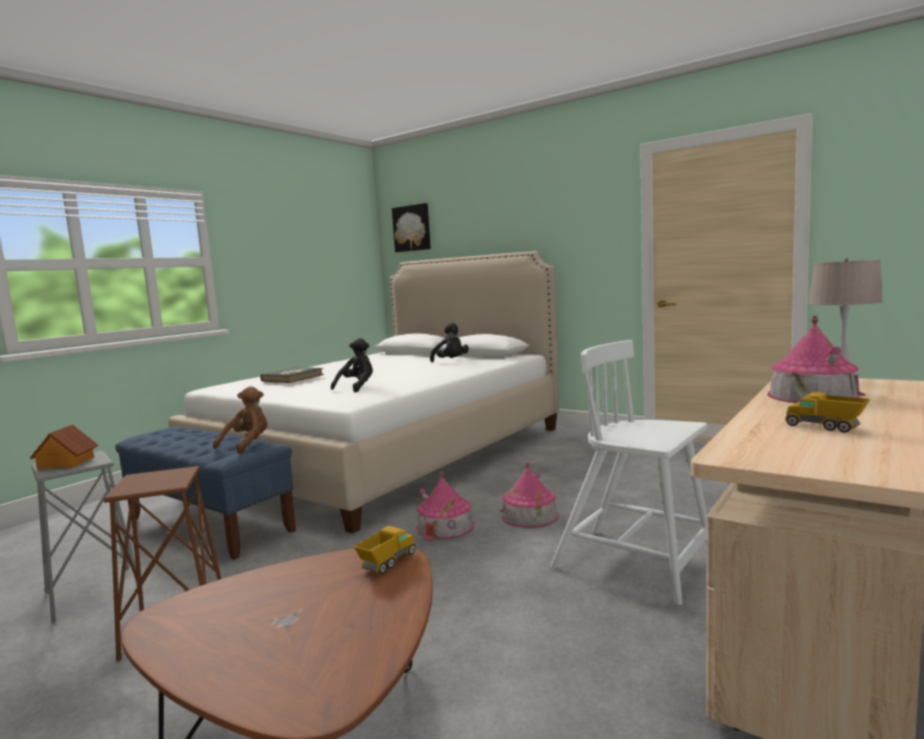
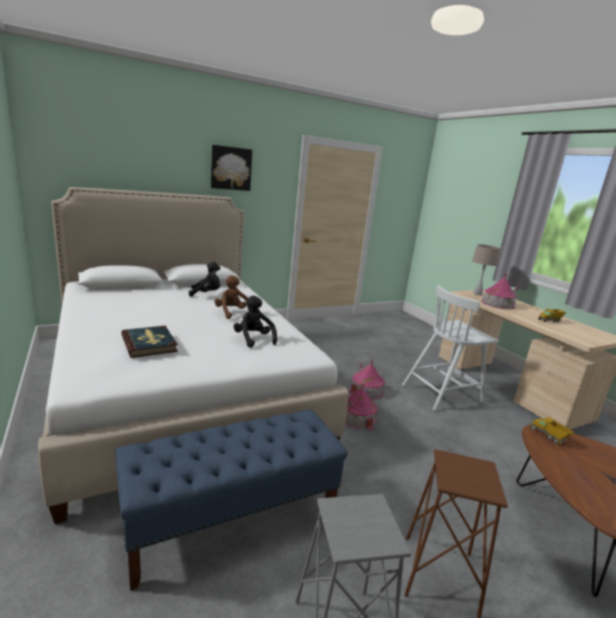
camera: 65 degrees left, 10 degrees up
(65, 463) = (361, 528): toy house -> none
(247, 445) = (295, 424): brown plush toy -> brown plush toy (232, 313)
(412, 228) = (76, 150): picture -> picture (231, 168)

